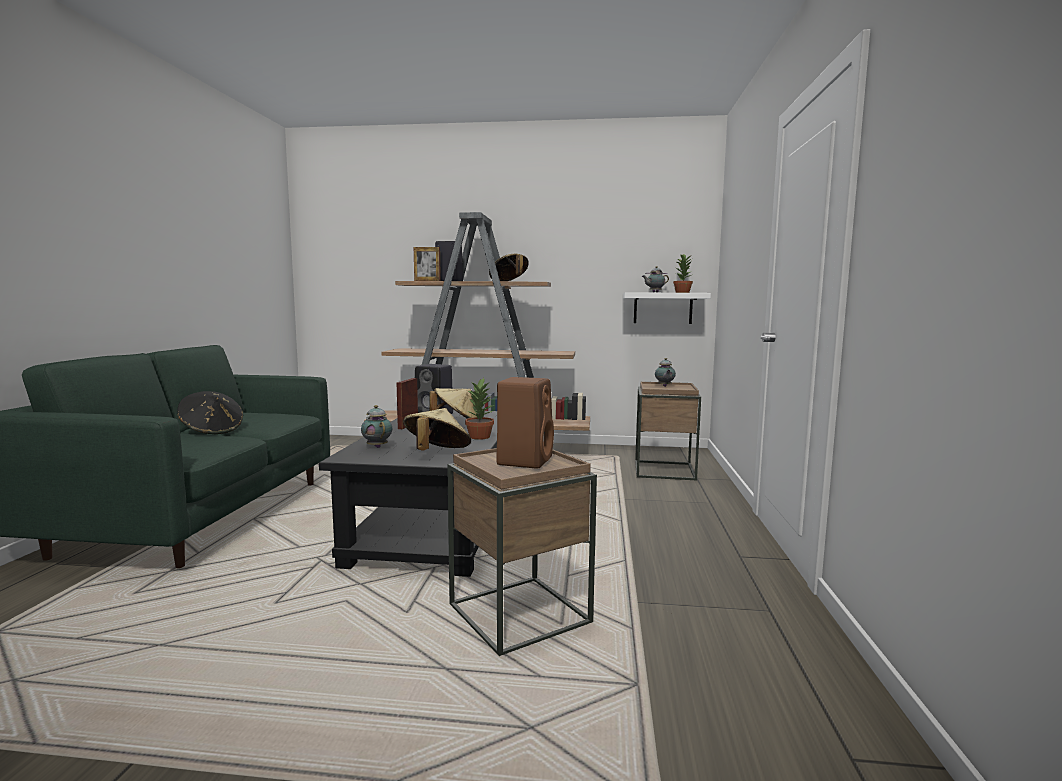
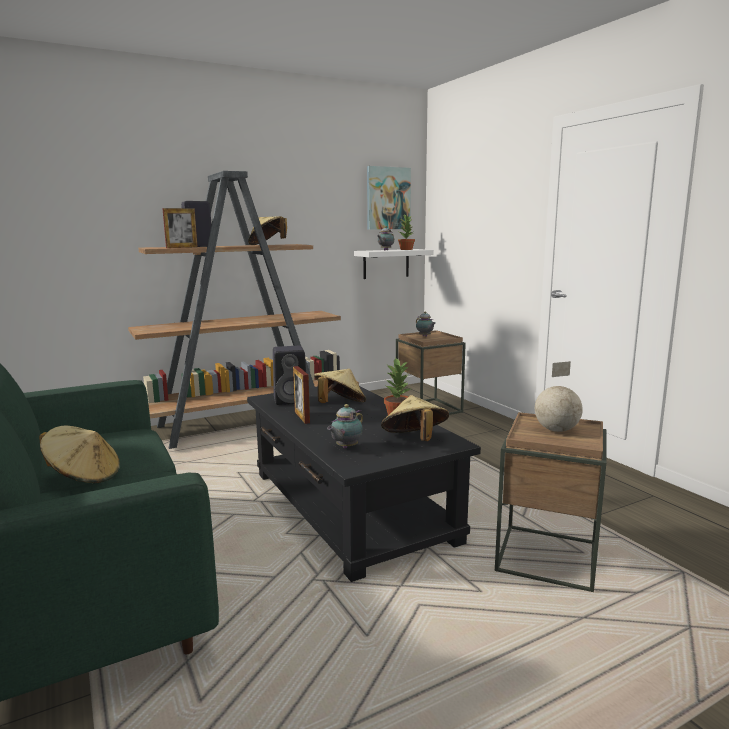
camera: 35 degrees left, 5 degrees up
(212, 430) = (84, 476): black hat -> beige hat
(377, 446) = (345, 447): teapot -> teapot turned 75 degrees counterclockwise
(524, 460) = (555, 430): brown speaker -> globe
(668, 237) = (388, 198): none -> picture

